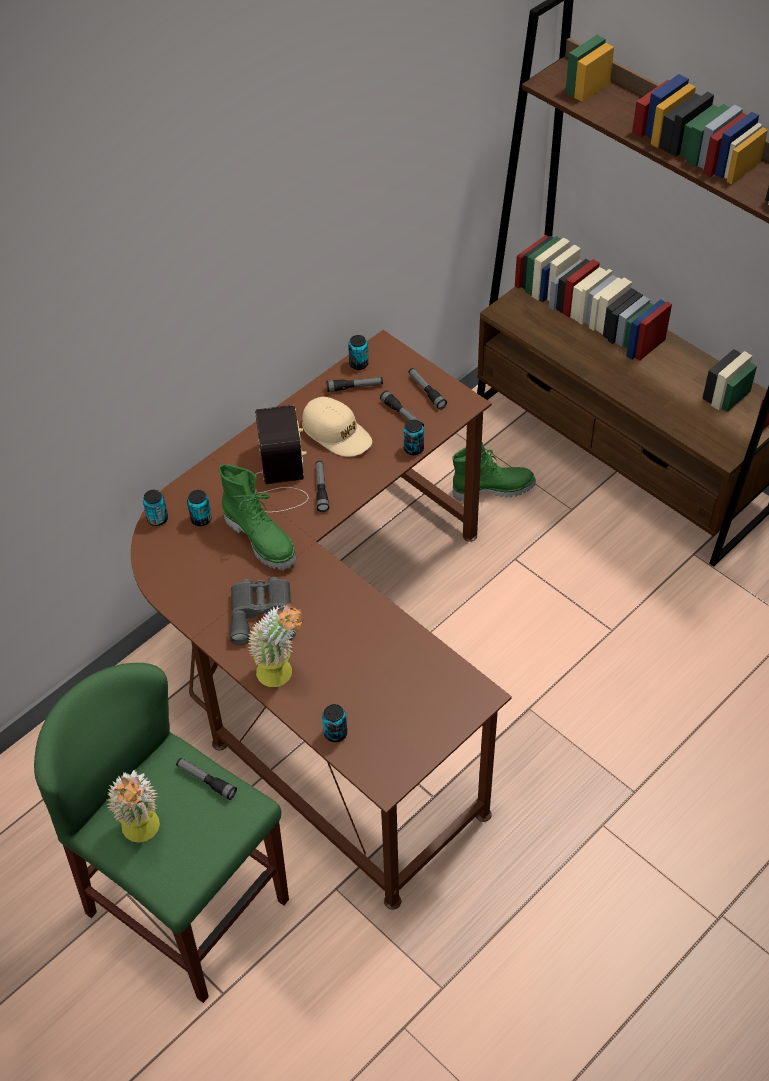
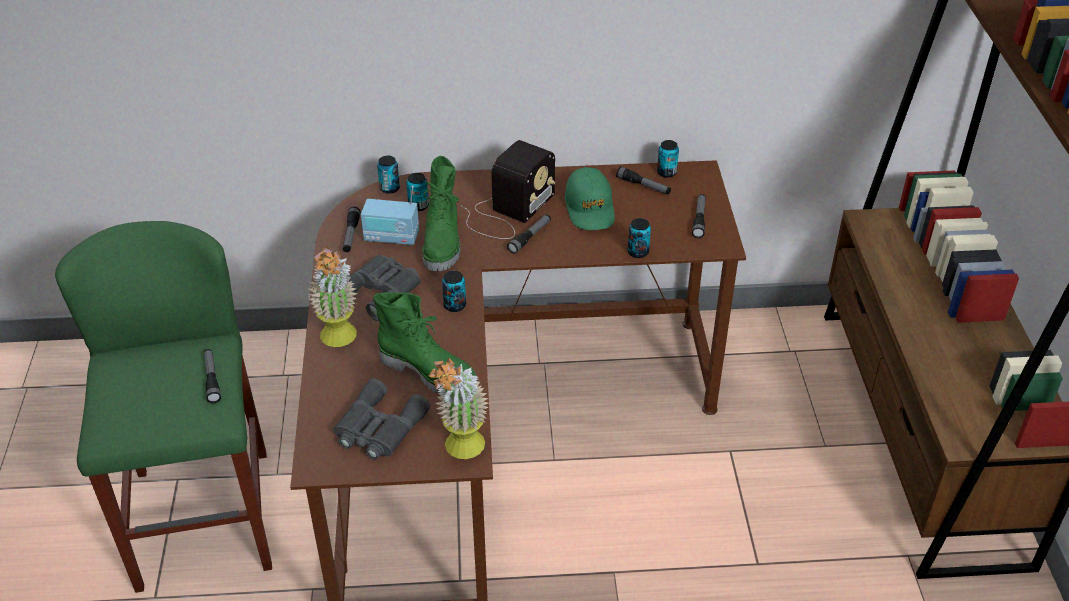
camera: 40 degrees right, 10 degrees down
(144, 834) = (130, 383): potted plant -> potted plant (461, 452)
(214, 562) = (391, 237): none -> radio
(335, 733) = (326, 405): can -> can (454, 305)
(337, 433) = (590, 208): beige cap -> green cap
(394, 722) = (378, 428): none -> grey binoculars
(402, 414) = (658, 224): flashlight -> flashlight (351, 234)
(493, 488) = (770, 387): green boot -> green boot (429, 372)

